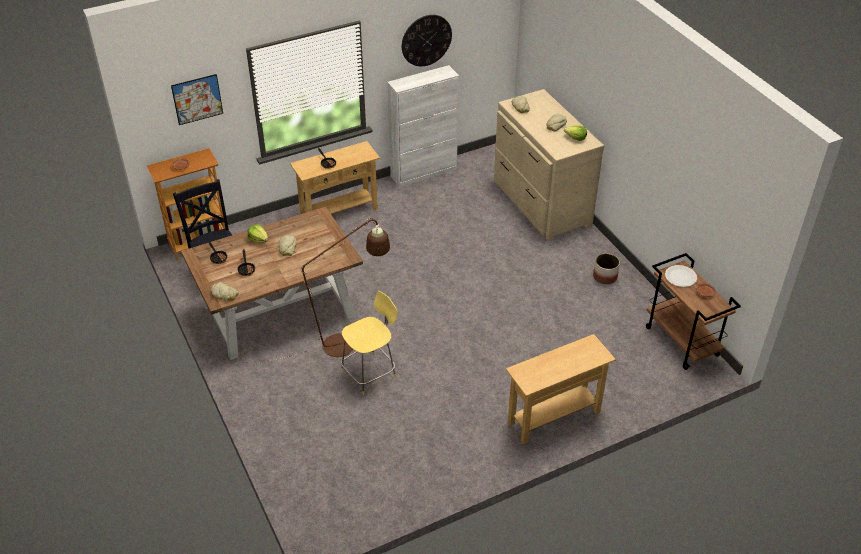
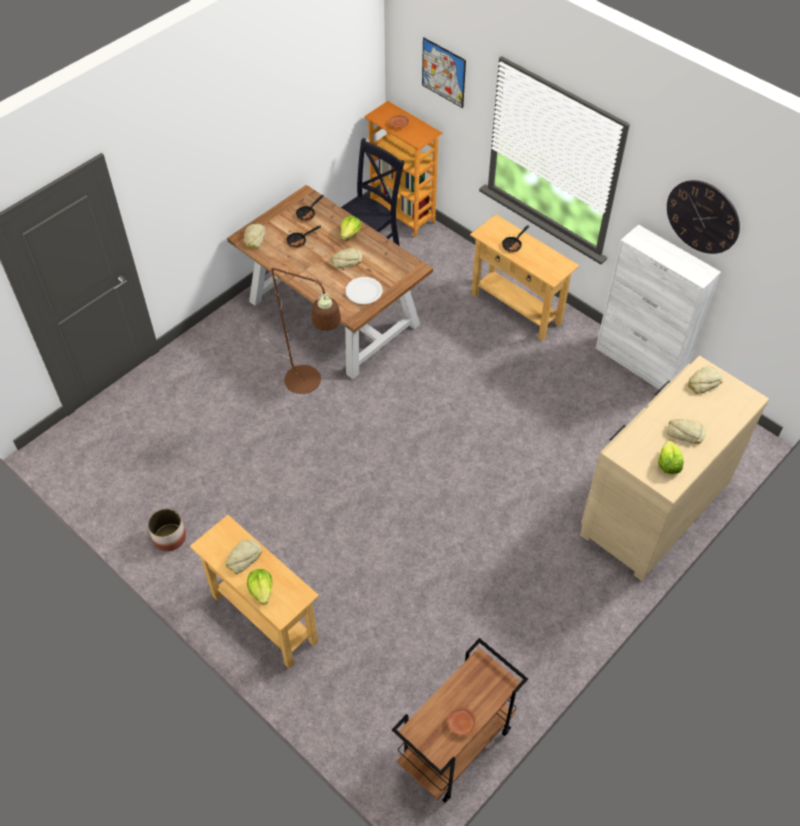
camera: 70 degrees right, 10 degrees up
(370, 373) = (271, 420): yellow stool -> none
(549, 367) = (243, 558): none -> bread
(580, 362) = (261, 590): none -> lettuce
(605, 277) = (542, 621): planter -> planter (169, 538)
(680, 277) = (481, 684): white plate -> white plate (364, 291)

